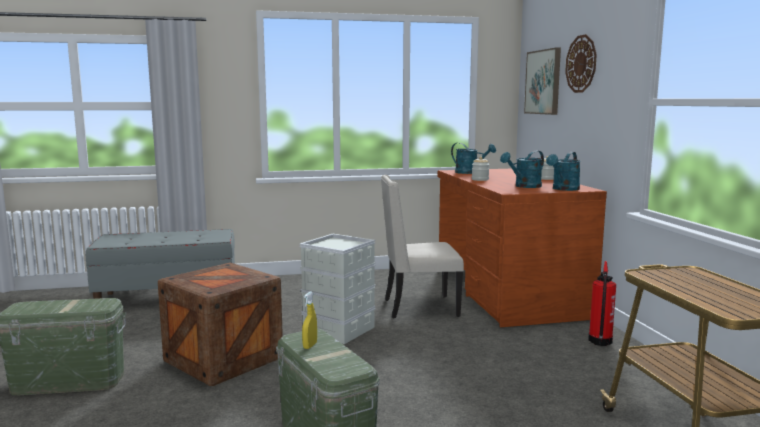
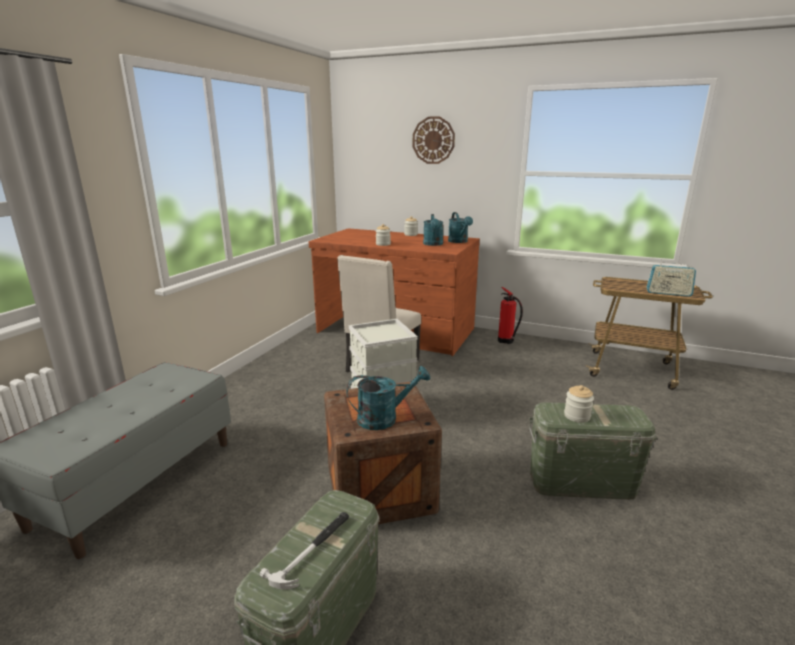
camera: 55 degrees left, 10 degrees up
(53, 307) = (312, 550): none -> hammer
(310, 346) = (577, 416): yellow spray bottle -> jar
(470, 172) = (344, 239): turquoise watering can -> turquoise watering can (384, 418)
(543, 82) = (377, 153): picture -> none
(709, 300) = (668, 293): none -> radio

